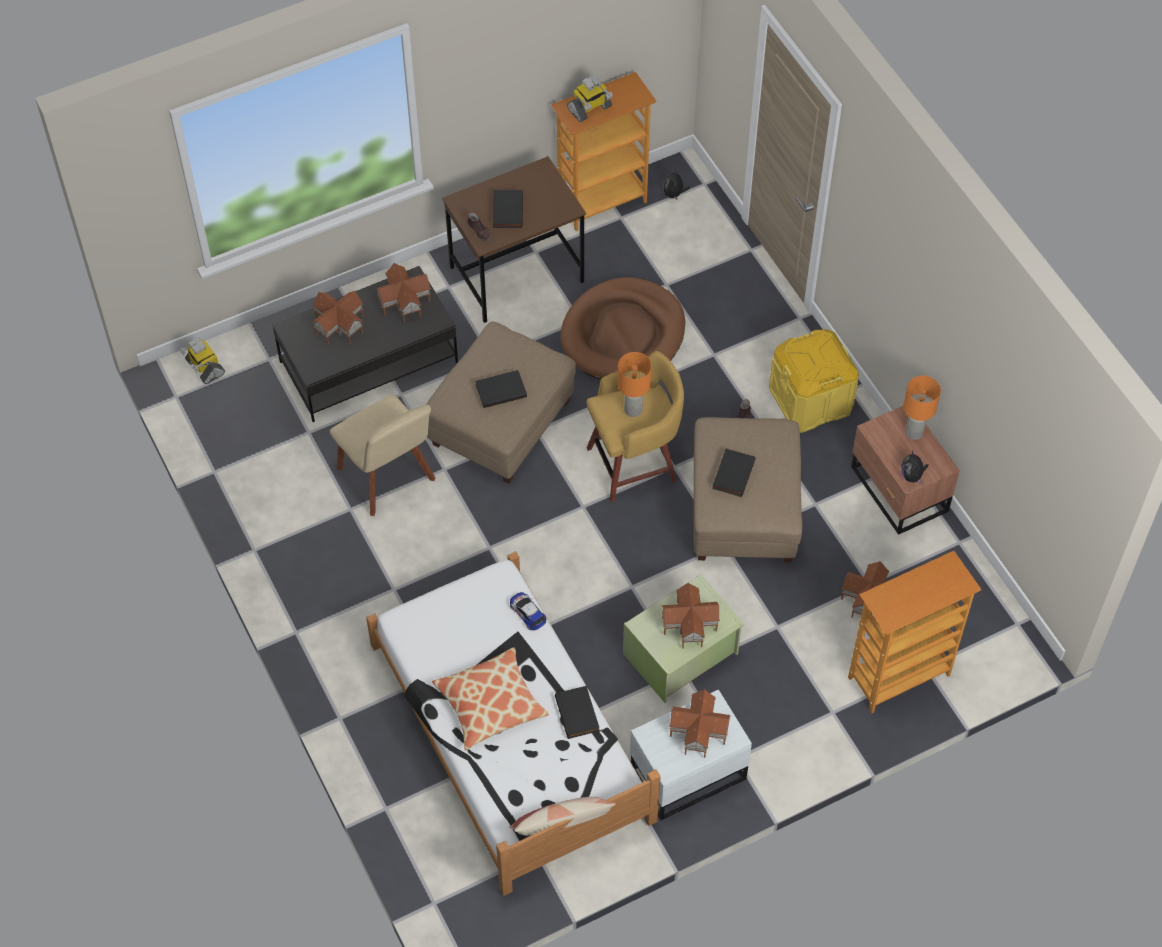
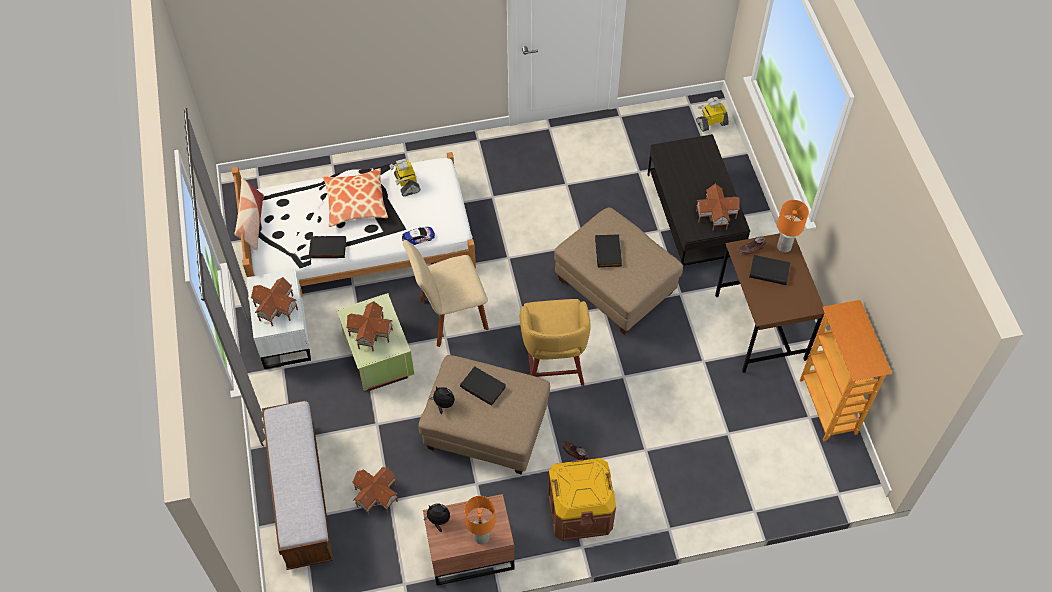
camera: 105 degrees right, 0 degrees up
(339, 326) = (701, 171): toy house -> none
(388, 478) = (586, 210): beige chair -> beige chair (450, 316)
(589, 109) = (850, 327): toy robot -> toy robot (406, 183)
(623, 334) = (682, 388): brown dog bed -> none
(633, 410) = (555, 323): orange table lamp -> orange table lamp (784, 247)
(674, 194) = (829, 465): plush toy -> plush toy (443, 404)
(810, 400) = (580, 511): yellow storage box -> brown storage box
(899, 677) = (301, 496): bookcase -> bench

